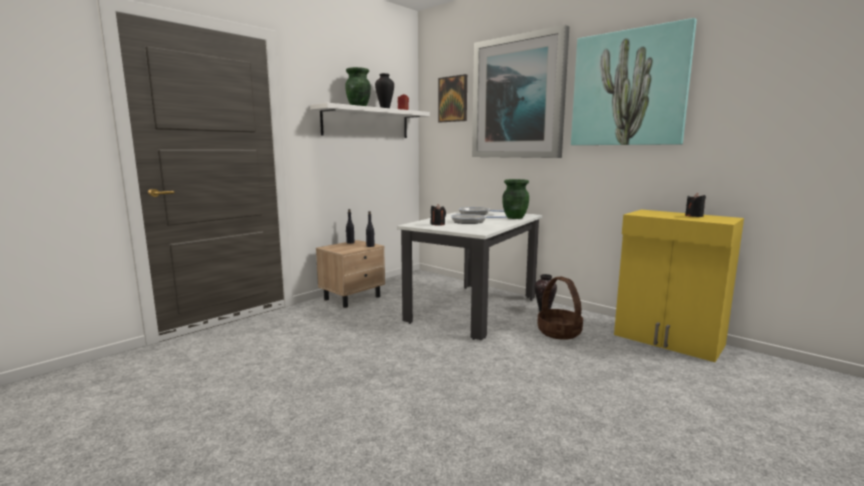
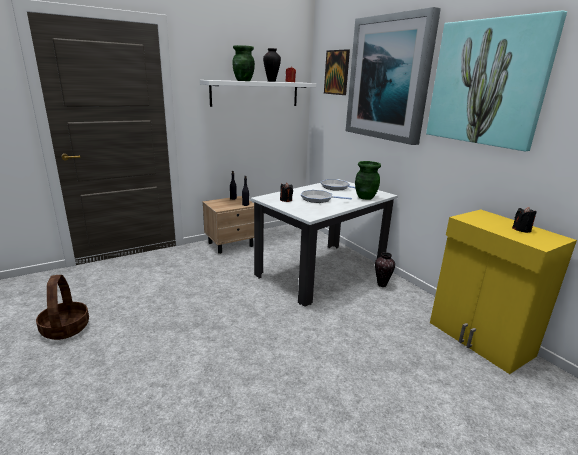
camera: 15 degrees right, 10 degrees up
(559, 332) = (380, 310): basket -> basket (65, 328)

